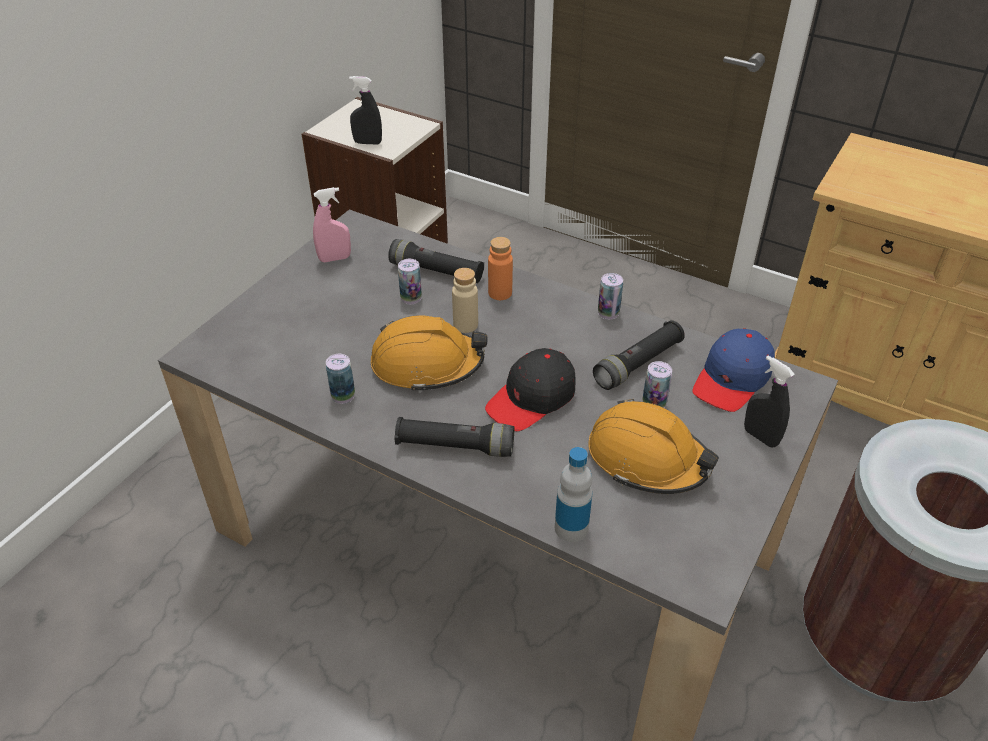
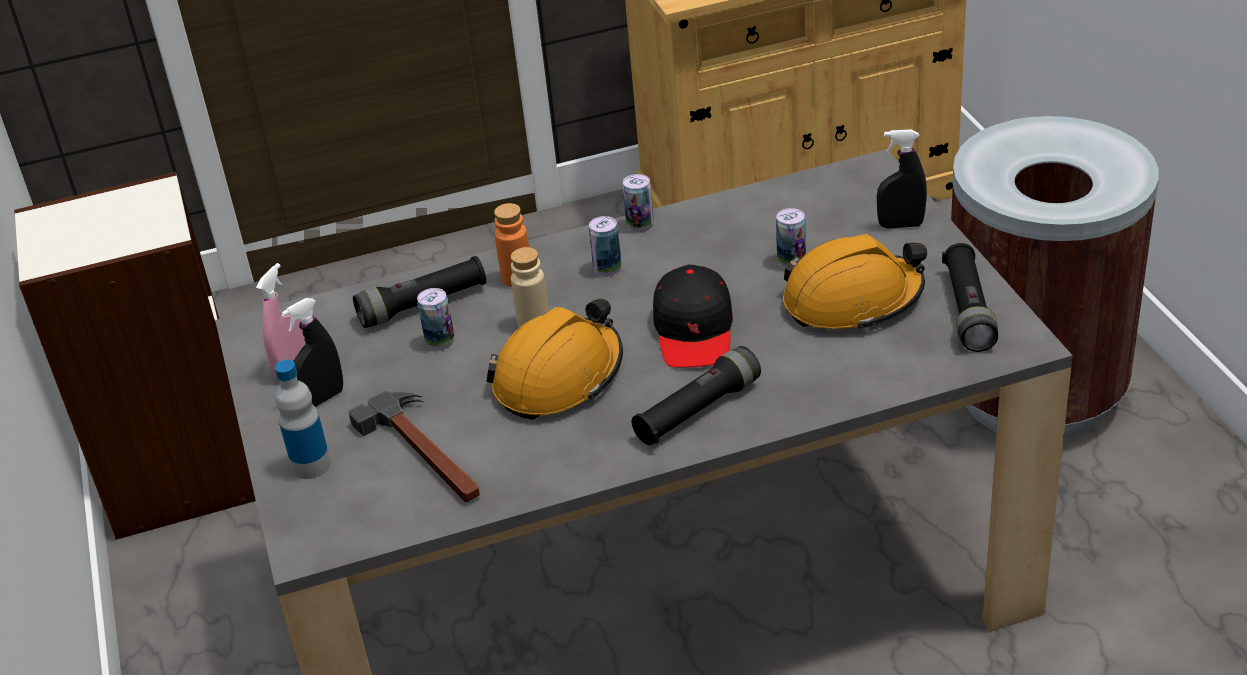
camera: 45 degrees left, 5 degrees down
(310, 351) = (425, 453): none -> hammer
(343, 395) = (529, 457): can -> can (607, 269)
(367, 143) = (127, 242): black spray bottle -> black spray bottle (323, 398)
(571, 528) = (880, 386): bottle -> bottle (311, 465)
(638, 364) = (731, 244): black flashlight -> black flashlight (968, 310)
(732, 379) = (817, 202): blue cap -> none

